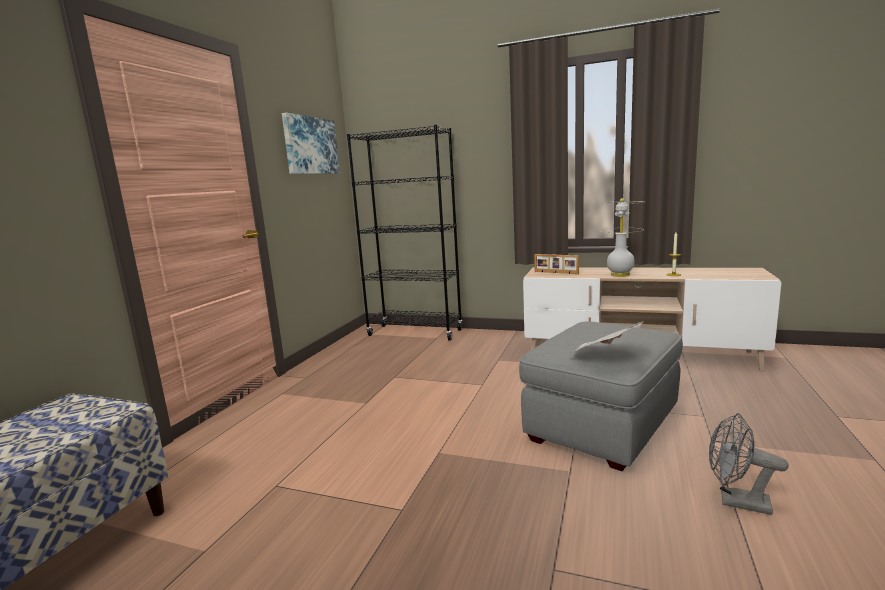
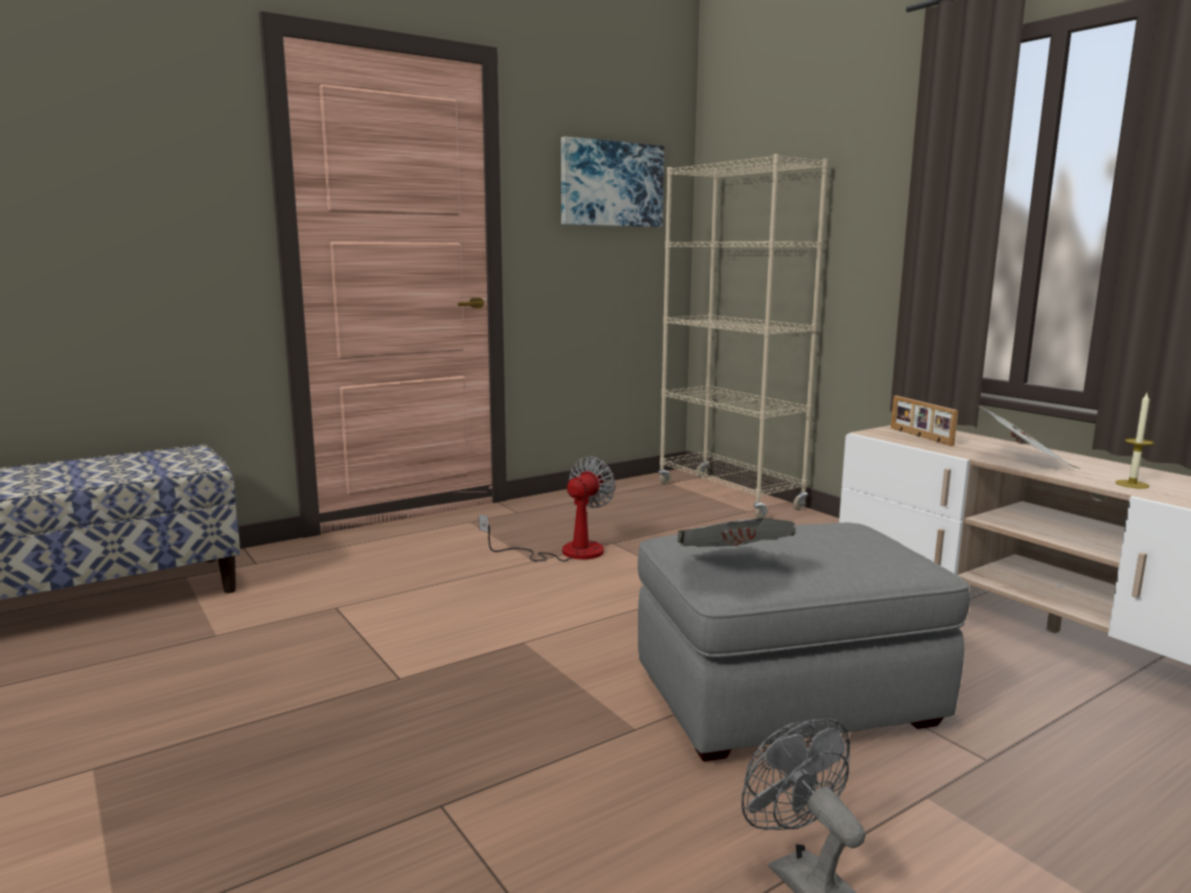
camera: 35 degrees right, 0 degrees up
(376, 391) = (566, 552): none -> fan
(415, 333) = (729, 496): black bookcase -> beige bookcase
(620, 275) = (1023, 462): white table lamp -> newspaper

